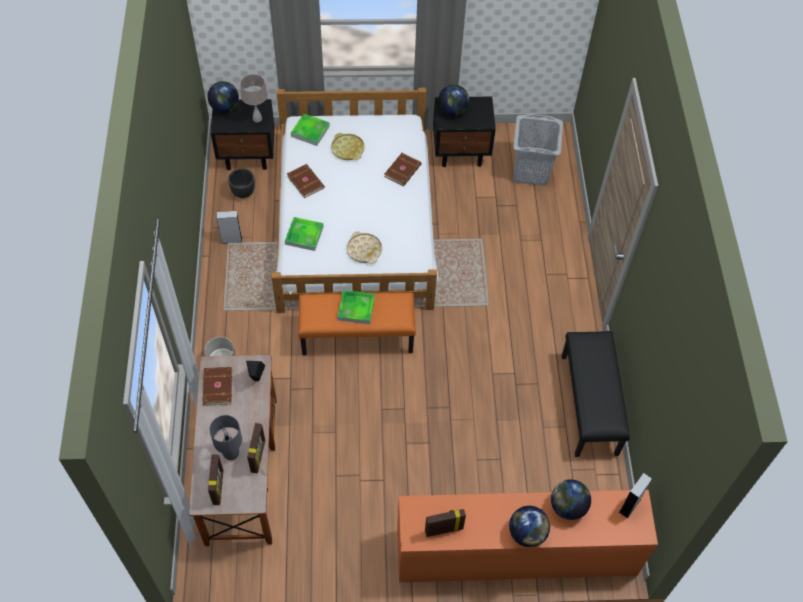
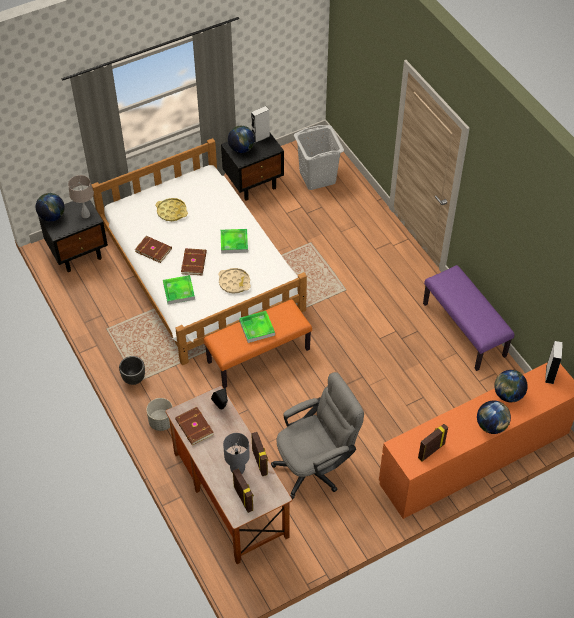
camera: 25 degrees left, 5 degrees down
(231, 239) = (108, 325): grey speaker -> grey speaker (260, 137)
(243, 193) = (94, 284): black planter -> black planter (134, 379)
(310, 131) = (132, 210): tray -> tray (234, 242)
(344, 481) = (316, 466): none -> grey office chair
(403, 171) = (227, 211): brown book -> brown book (194, 263)
(590, 405) = (464, 329): black bench -> purple bench

